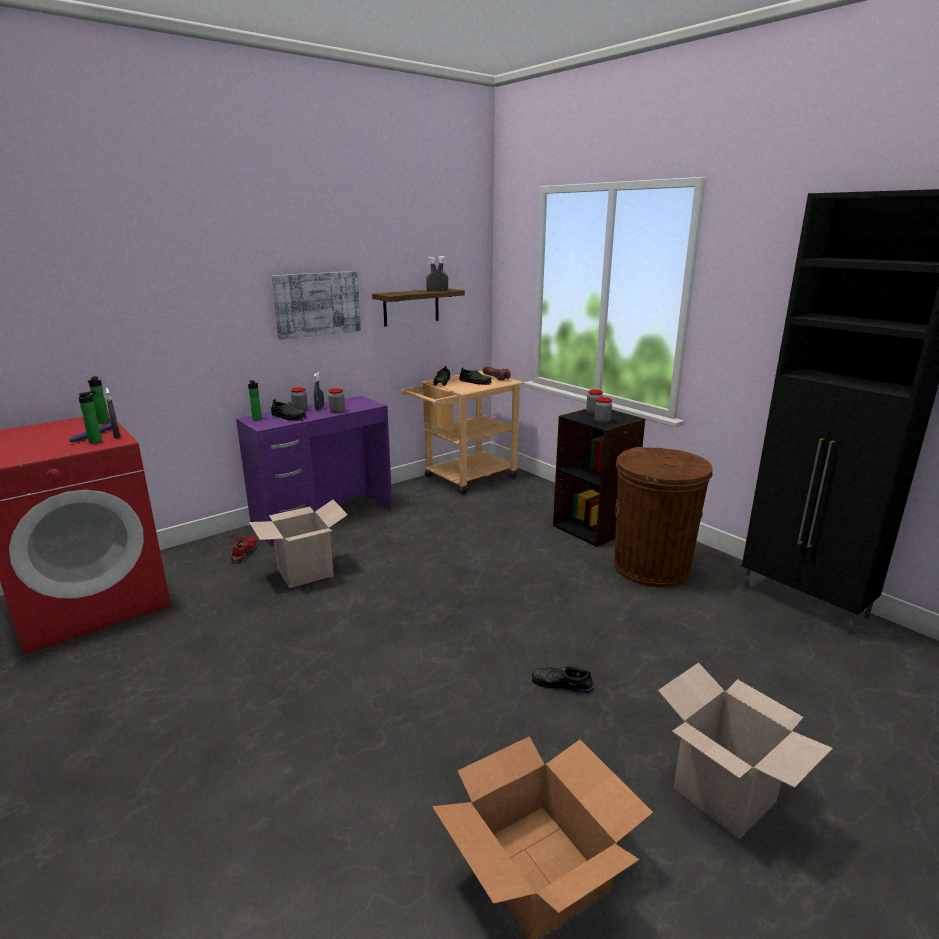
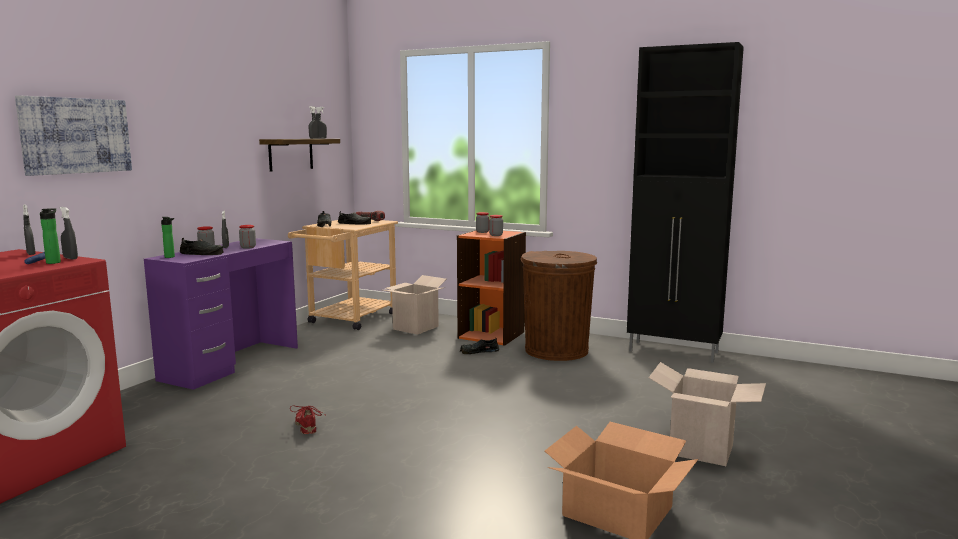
camera: 25 degrees left, 10 degrees down
(103, 423) = (31, 254): bottle -> grey spray bottle
(245, 552) = (170, 398): red shoe -> red shoe (307, 425)
(305, 572) = (253, 401): cardboard box -> cardboard box (415, 328)
(317, 304) = (214, 146): picture -> picture (76, 135)
(560, 683) = (547, 422): black shoe -> black shoe (479, 351)
(593, 527) = (492, 335): black bookcase -> orange bookcase

